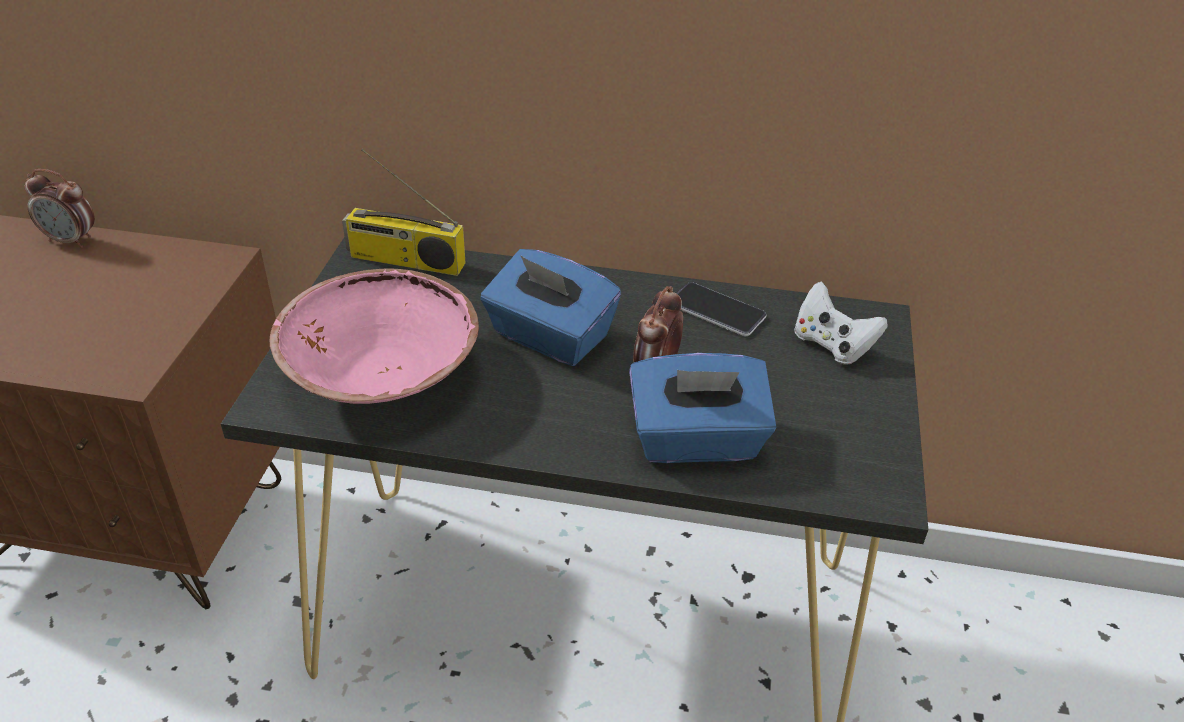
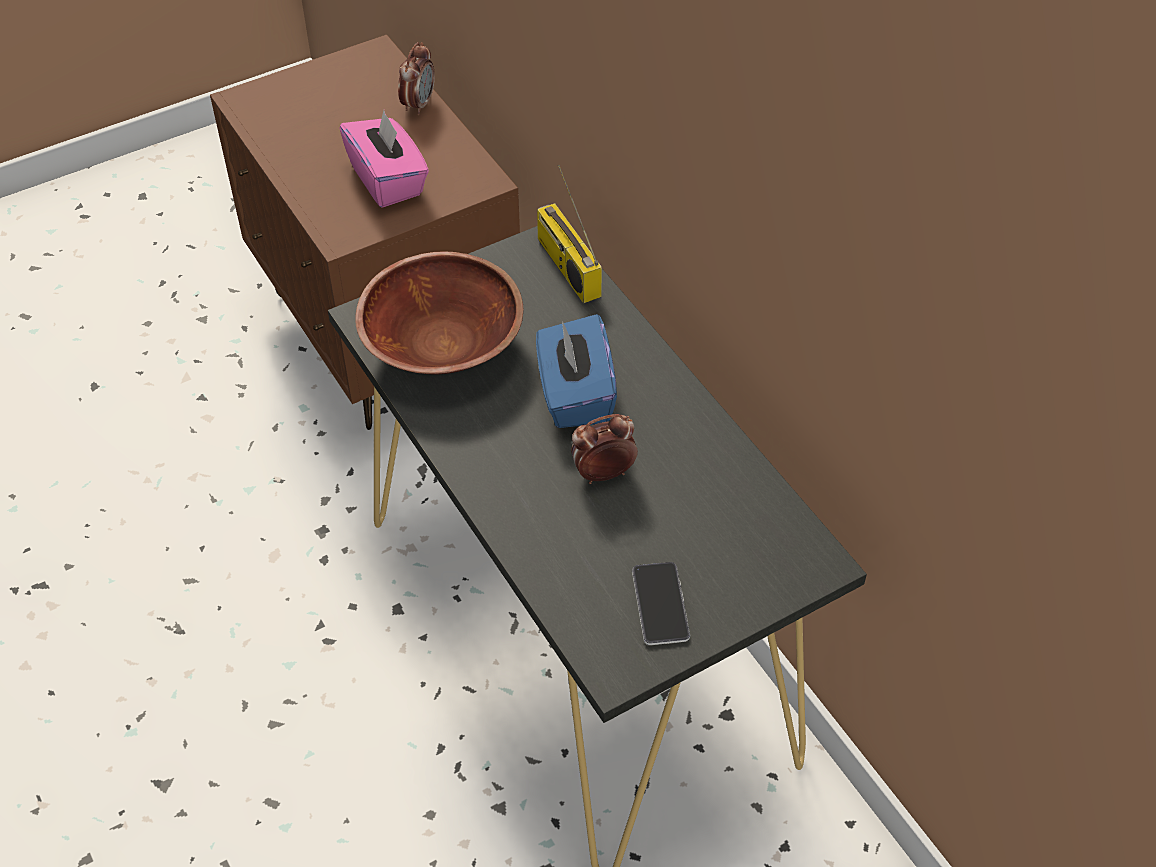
camera: 50 degrees right, 10 degrees up
(71, 240) = (418, 104): alarm clock -> alarm clock turned 135 degrees counterclockwise
(120, 307) = (388, 180): none -> pink tissue box
(381, 376) = (443, 344): pink bowl -> brown bowl
(697, 441) = (556, 539): blue tissue box -> none
(717, 311) = (713, 464): phone -> phone (660, 604)
(832, 345) = (752, 553): white game controller -> none

